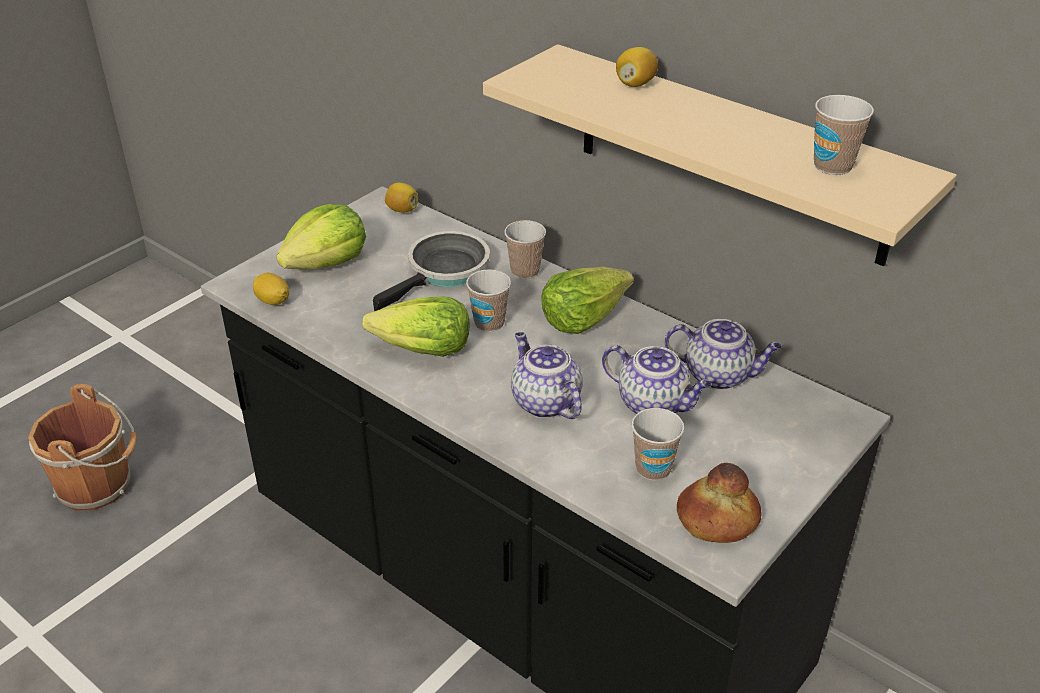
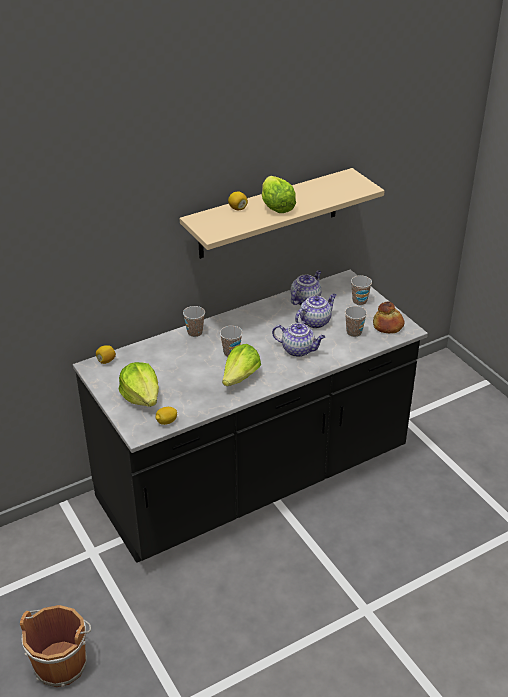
camera: 70 degrees left, 0 degrees up
(444, 272) = (178, 358): frying pan -> none
(544, 402) = (298, 350): teapot -> teapot turned 150 degrees counterclockwise
(582, 317) = (243, 324): lettuce -> lettuce (276, 206)
(832, 166) = (334, 187): cup -> cup (359, 301)

